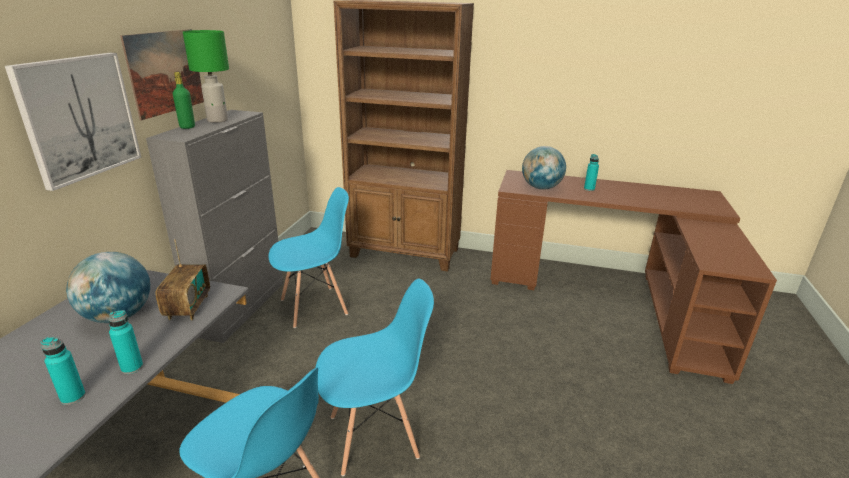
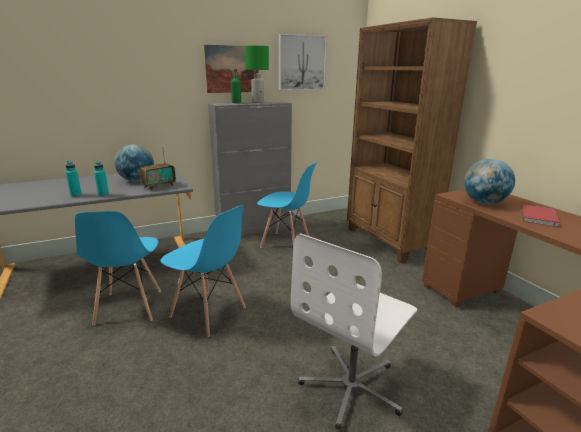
camera: 50 degrees right, 5 degrees down
(79, 118) = (168, 83): picture -> picture (302, 63)
(576, 401) = (352, 387): none -> white office chair
(589, 189) = (540, 217): turquoise bottle -> red book

